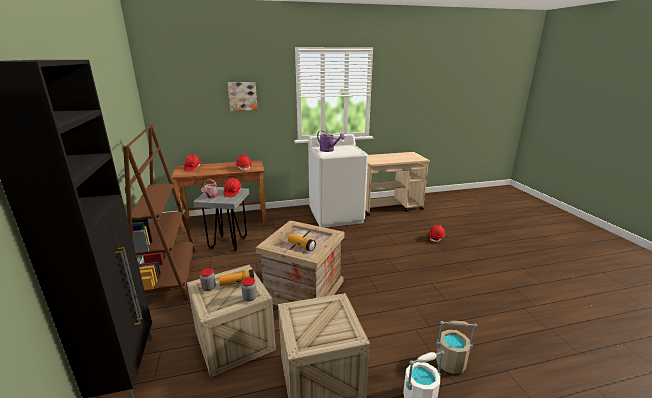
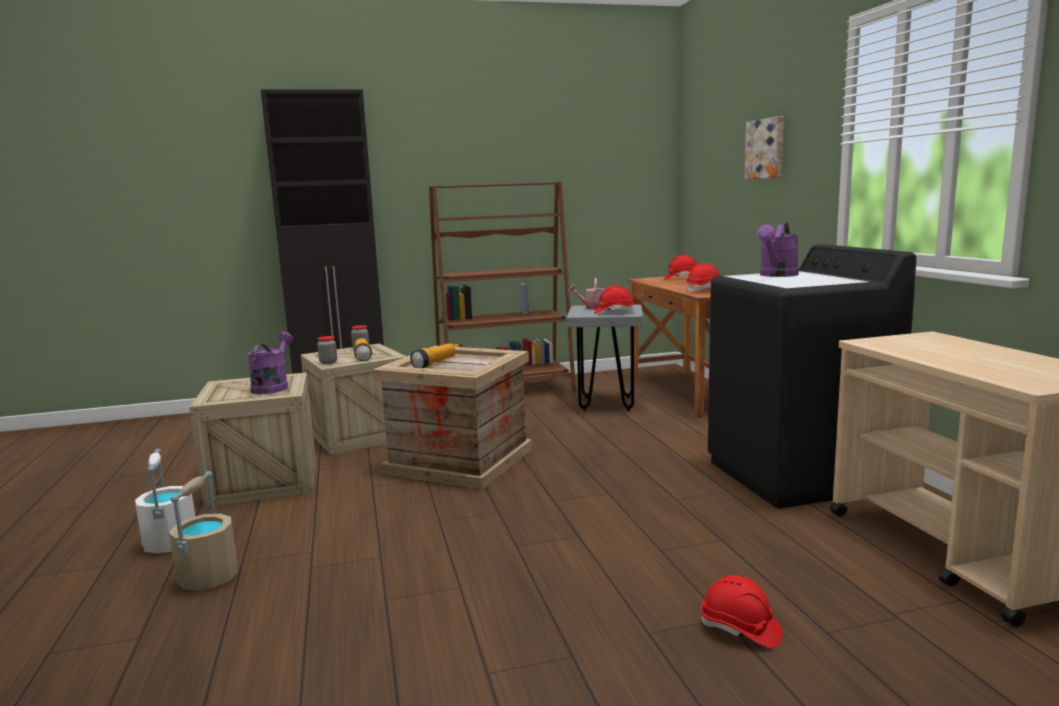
camera: 90 degrees right, 10 degrees down
(320, 311) = (273, 387): none -> purple watering can
(336, 215) = (798, 475): white washing machine -> black washing machine

